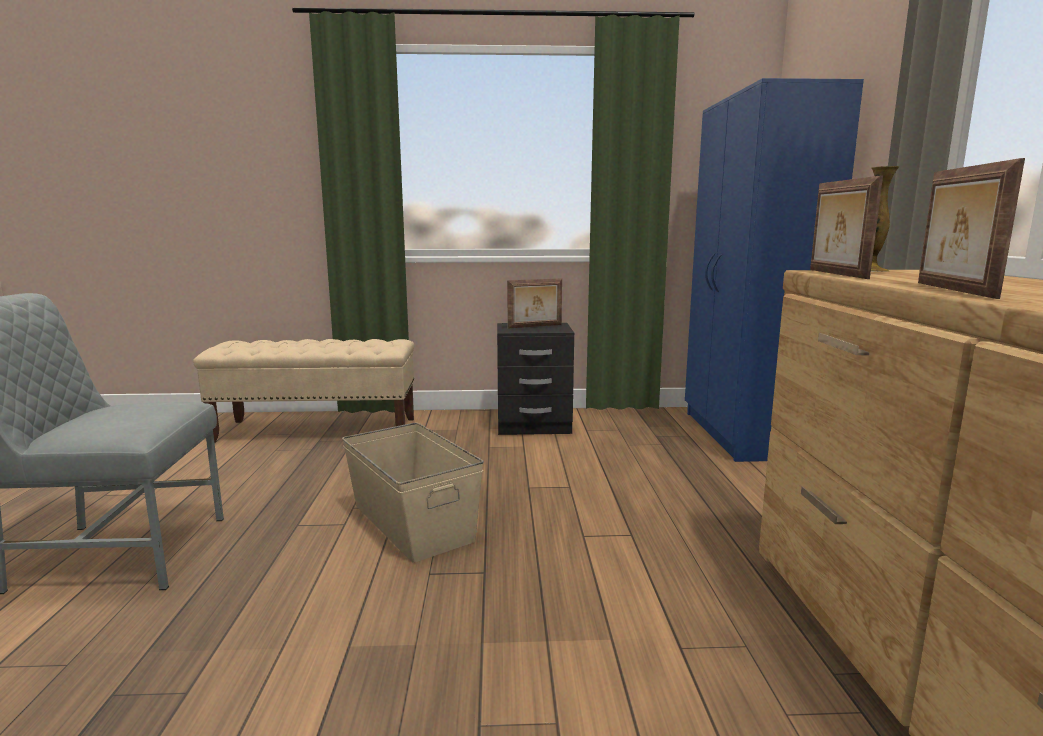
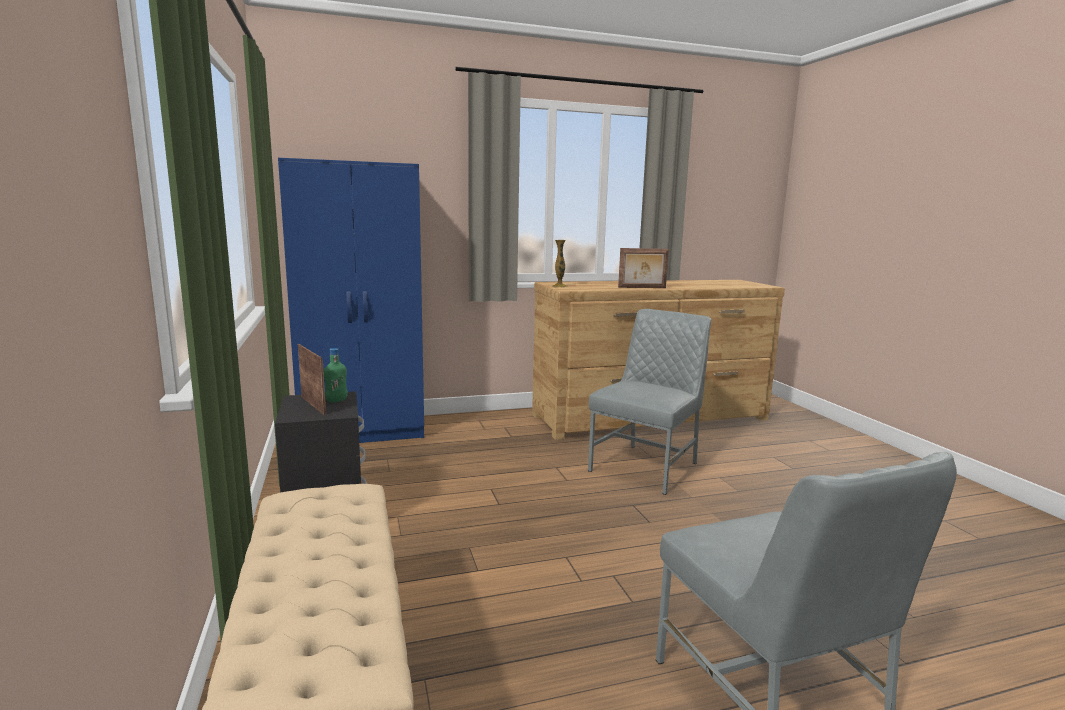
camera: 105 degrees left, 0 degrees up
(413, 521) = (587, 543): beige storage box -> none
(545, 329) = (336, 400): none -> green bottle
(626, 625) = (646, 467): none -> grey chair
(835, 274) = (583, 289): picture frame -> none

